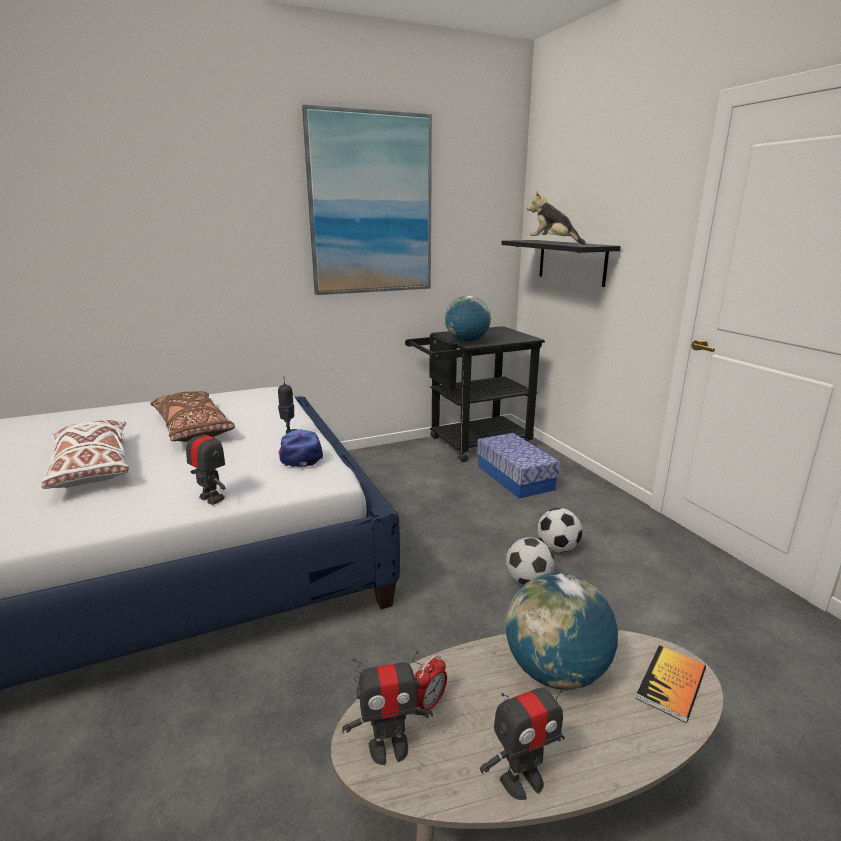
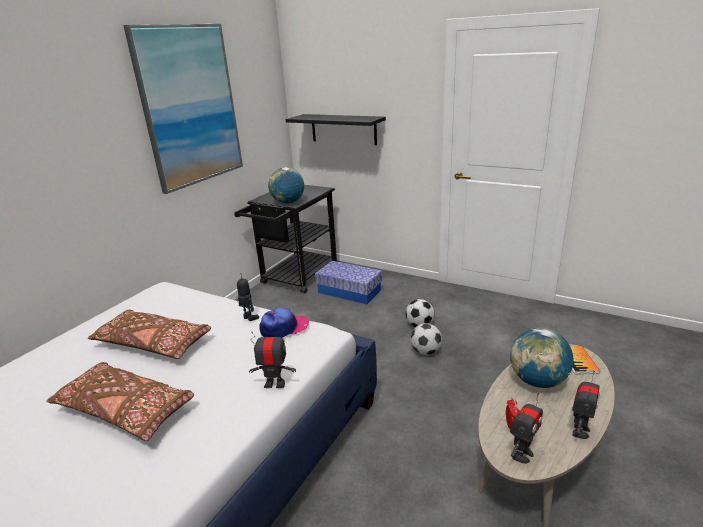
camera: 35 degrees left, 5 degrees up
(92, 467) = (126, 410): white pillow -> brown pillow
(300, 455) = (284, 328): cap -> cap turned 120 degrees clockwise
(553, 243) = (336, 119): plush toy -> none

